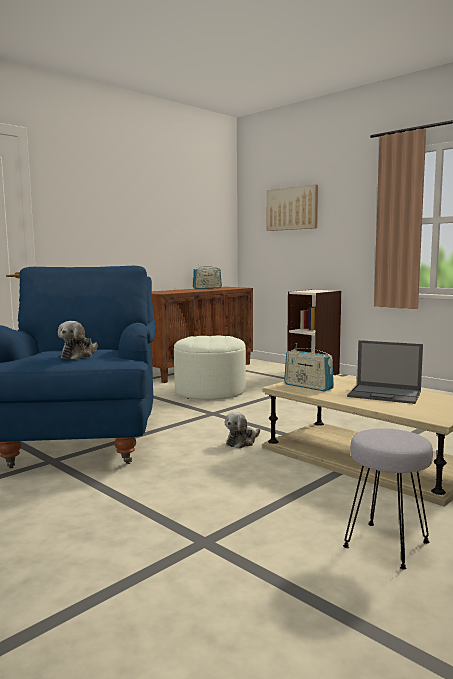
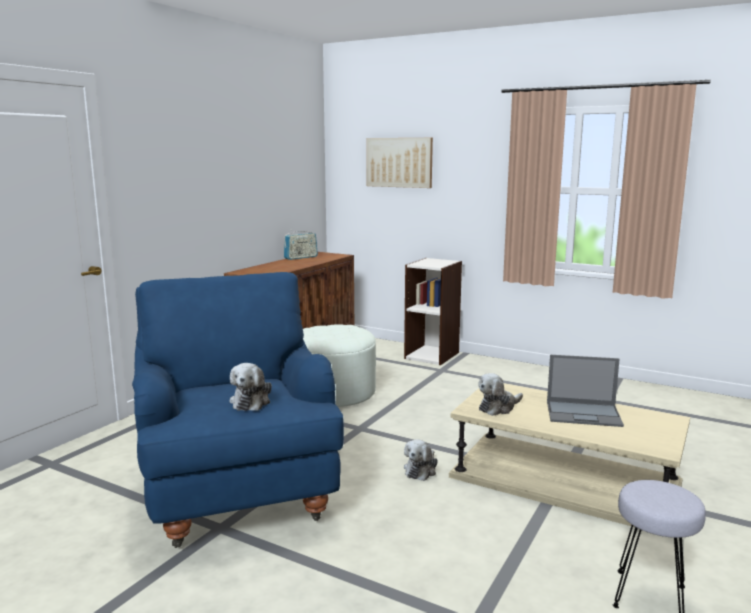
camera: 15 degrees left, 5 degrees up
(308, 387) = (498, 407): radio -> plush toy

